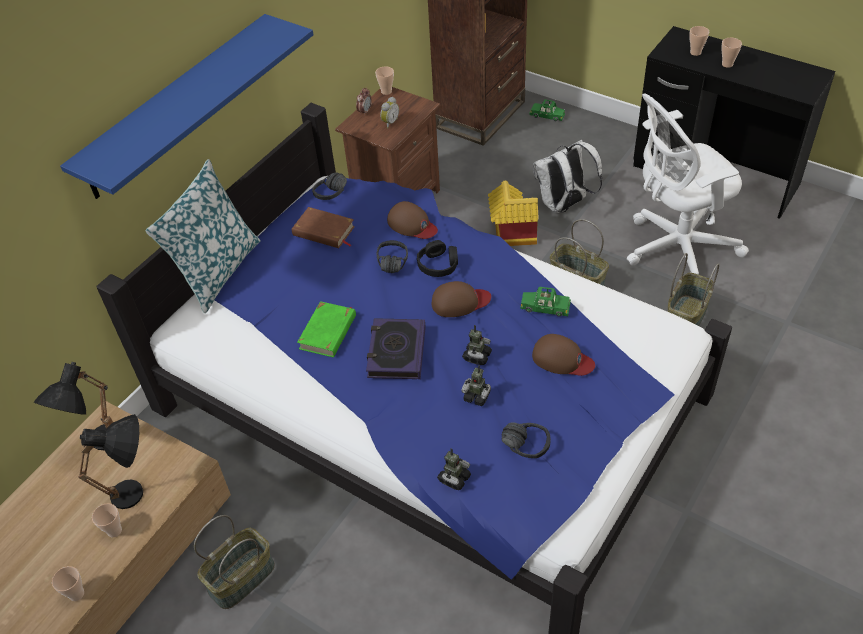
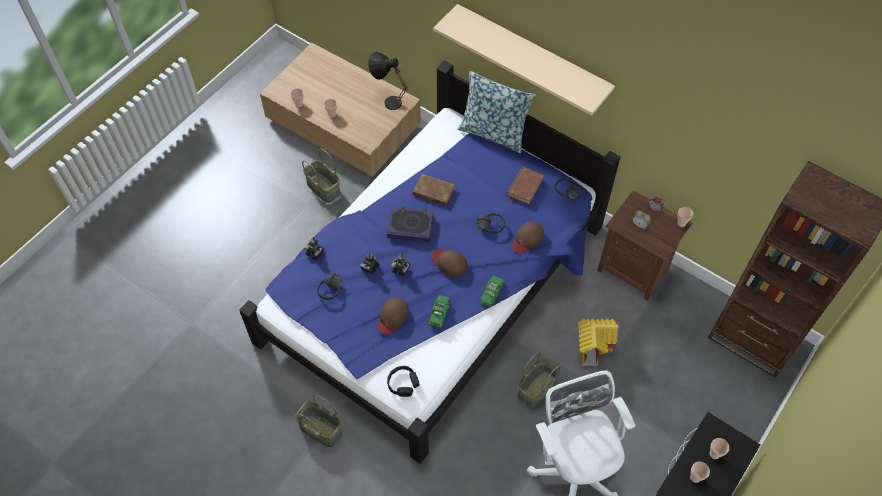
camera: 90 degrees right, 10 degrees up
(139, 493) = (353, 122): black table lamp -> none
(177, 106) = (532, 55): blue shelf -> beige shelf
(328, 332) = (433, 192): green book -> brown book
(438, 265) = (485, 252): black headphones -> black headphones (403, 383)
(460, 302) = (449, 263): brown cap -> brown cap turned 135 degrees clockwise
(547, 115) = (754, 394): green toy car -> green toy car (491, 293)
(563, 205) = (628, 391): white backpack -> none
(686, 318) = (495, 462): basket -> basket (320, 429)

